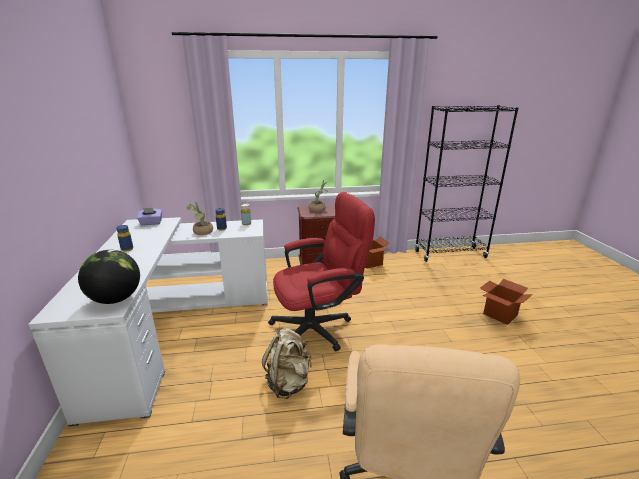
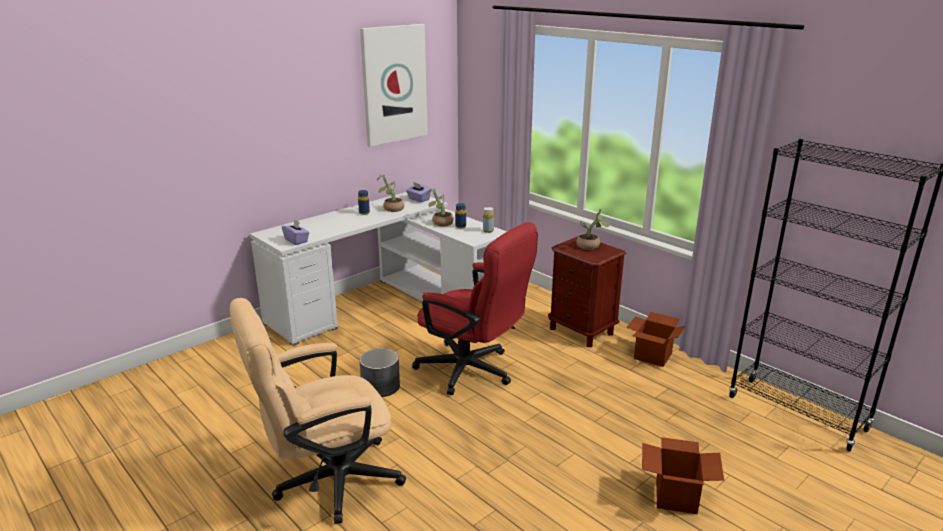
camera: 55 degrees right, 0 degrees up
(92, 113) = (394, 84): none -> picture
(116, 299) = (296, 240): globe -> purple tissue box
(146, 237) = (391, 209): none -> potted plant
(288, 382) = (380, 386): beige backpack -> grey planter

